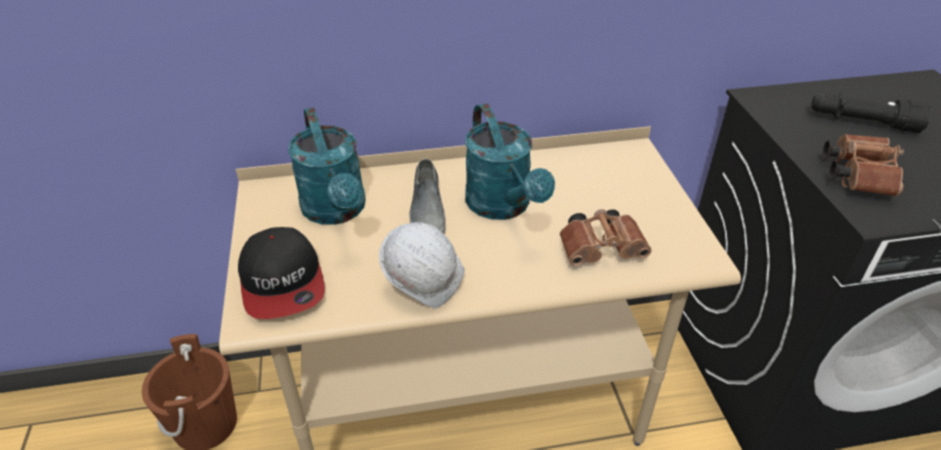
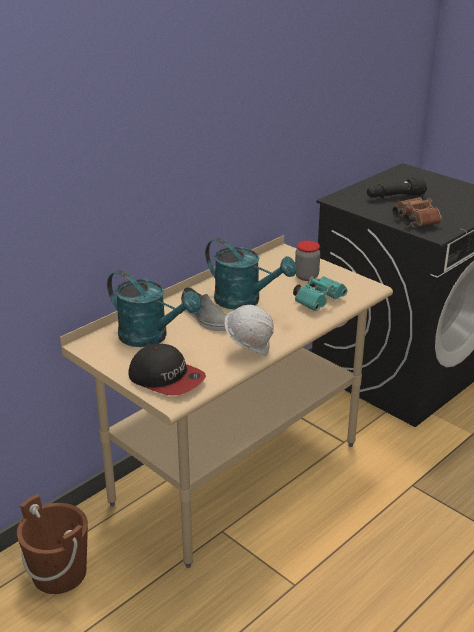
camera: 35 degrees left, 10 degrees down
(603, 250) = (319, 301): brown binoculars -> turquoise binoculars
(626, 202) = (306, 276): none -> jar

